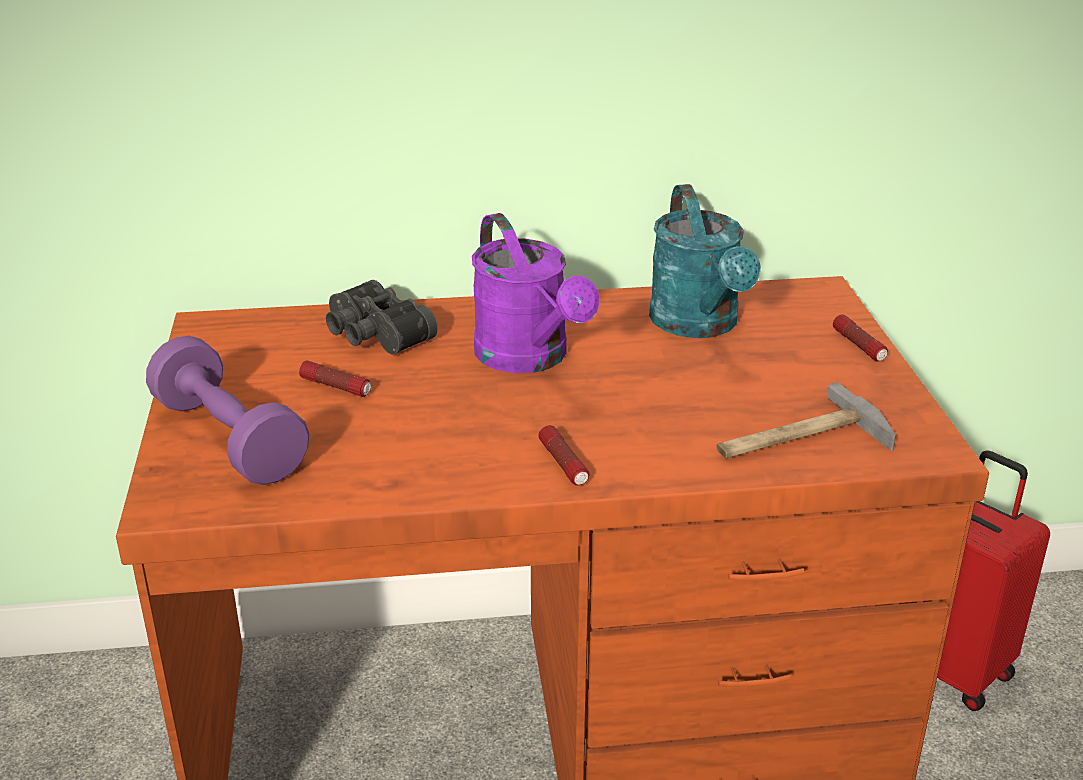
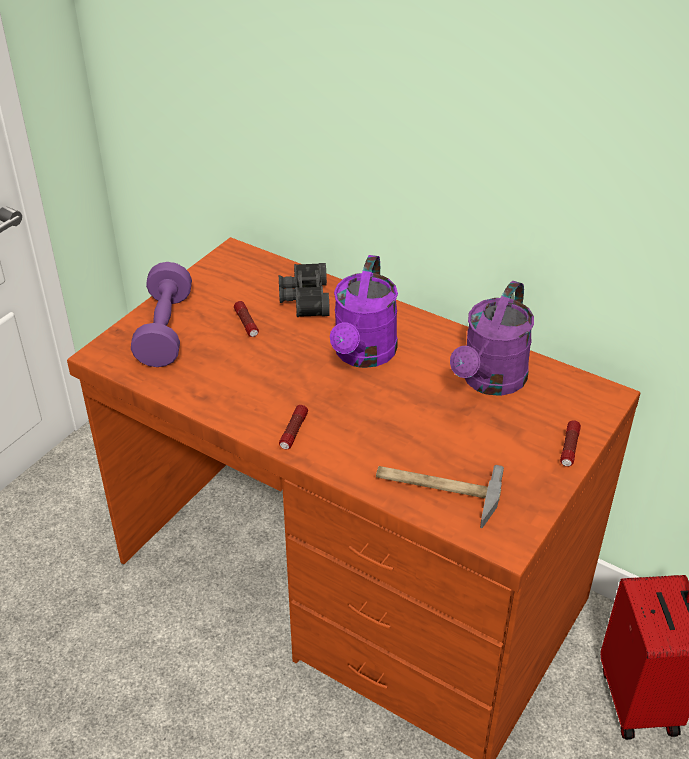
camera: 40 degrees right, 10 degrees up
(700, 325) = (490, 382): turquoise watering can -> purple watering can

